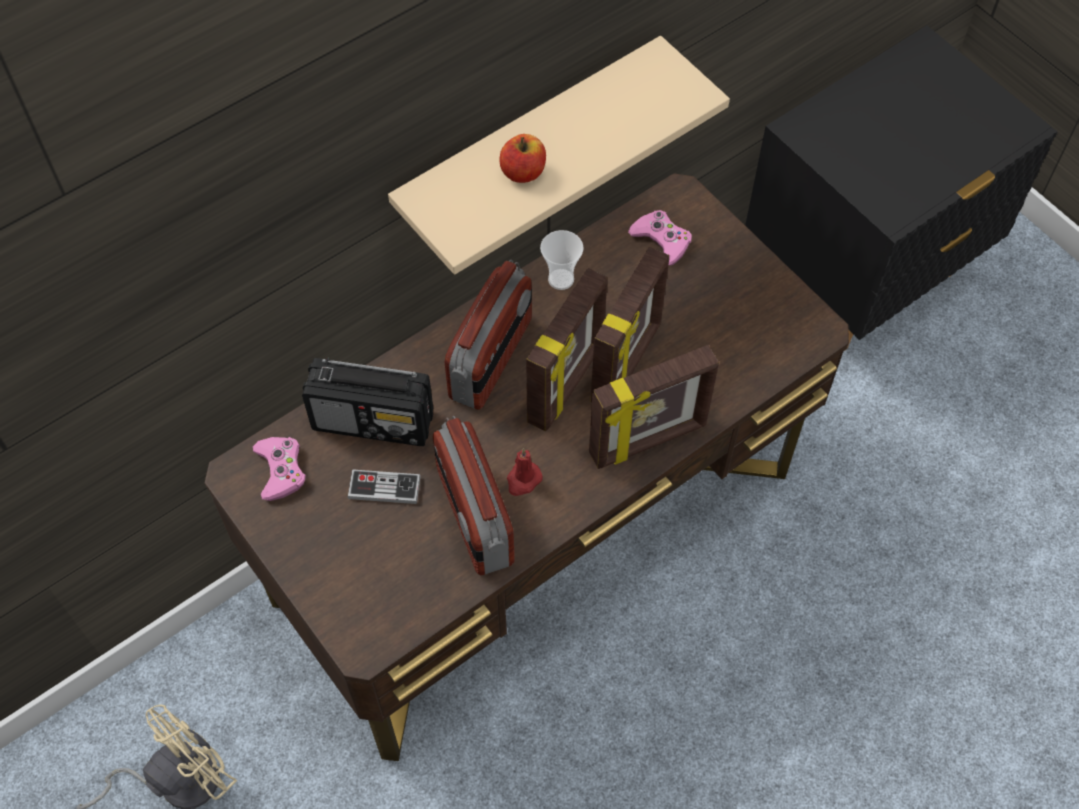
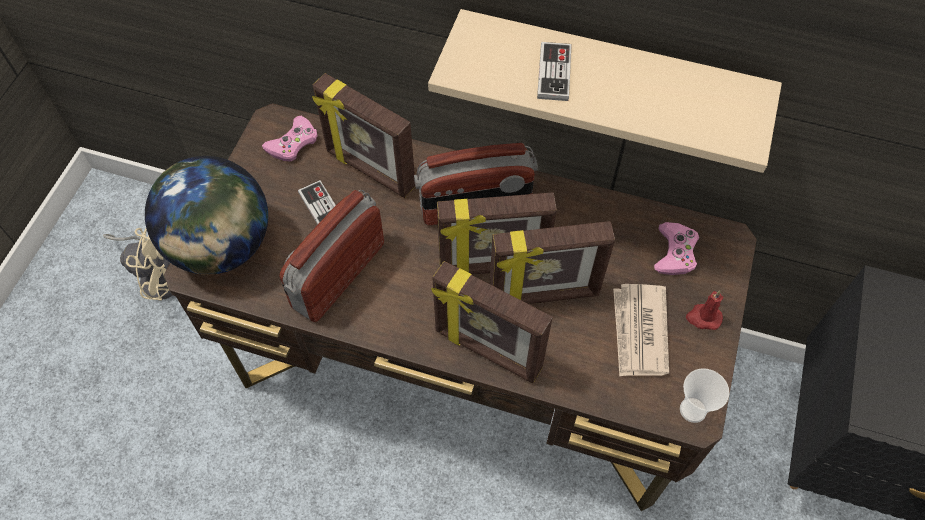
camera: 55 degrees right, 0 degrees up
(355, 603) = (221, 246): none -> globe
(374, 421) = (369, 170): radio -> picture frame
(523, 172) = (554, 73): apple -> game controller
(523, 480) = (390, 287): red candle -> red candle (703, 317)
(561, 279) = (580, 208): cup -> cup (693, 410)
(716, 317) = (639, 332): none -> newspaper

